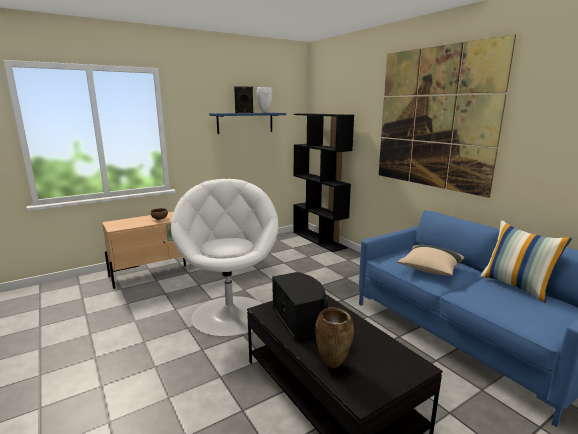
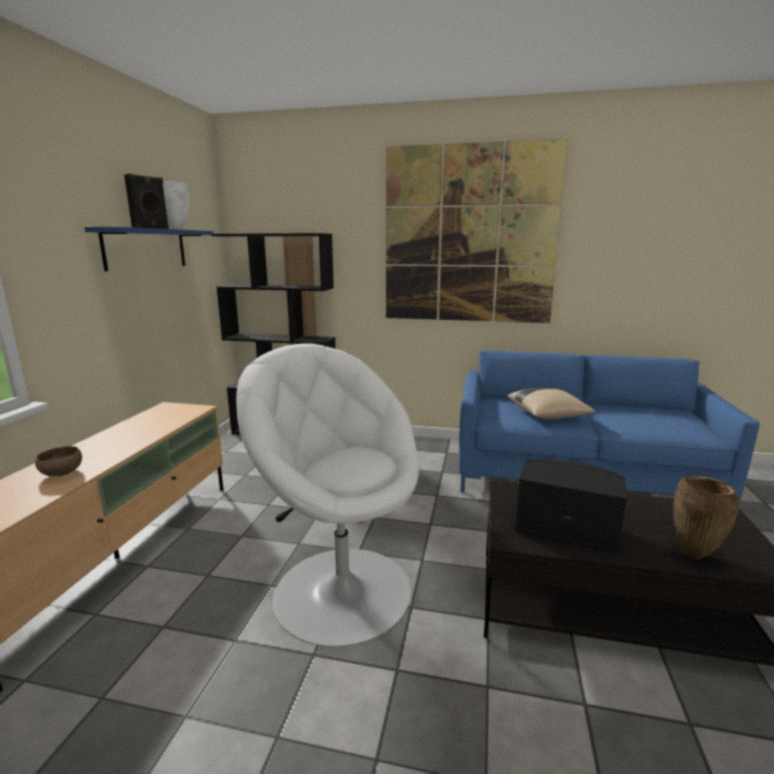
camera: 45 degrees left, 0 degrees up
(516, 286) = (623, 407): pillow -> none

